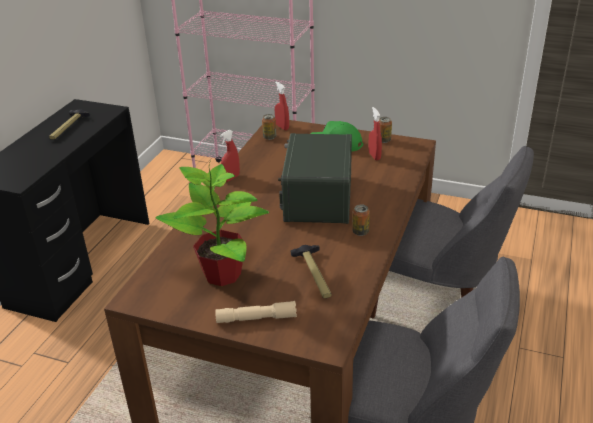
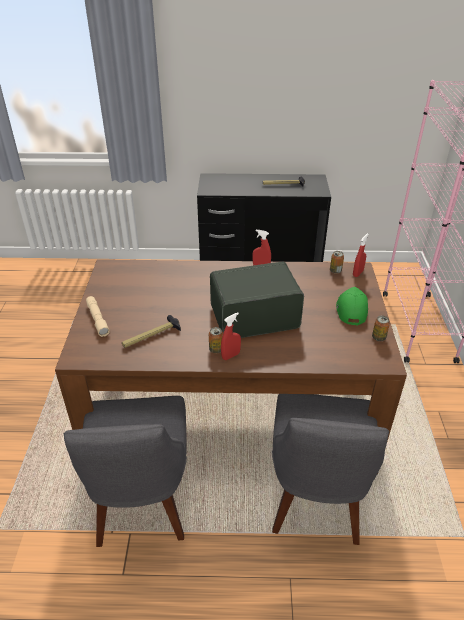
camera: 70 degrees right, 5 degrees up
(223, 274) = (140, 294): potted plant -> none
(374, 156) = (344, 336): red spray bottle -> red spray bottle (231, 355)

